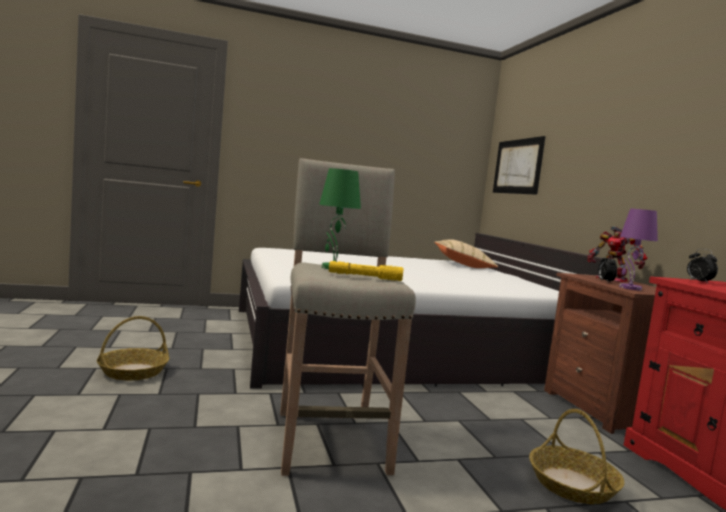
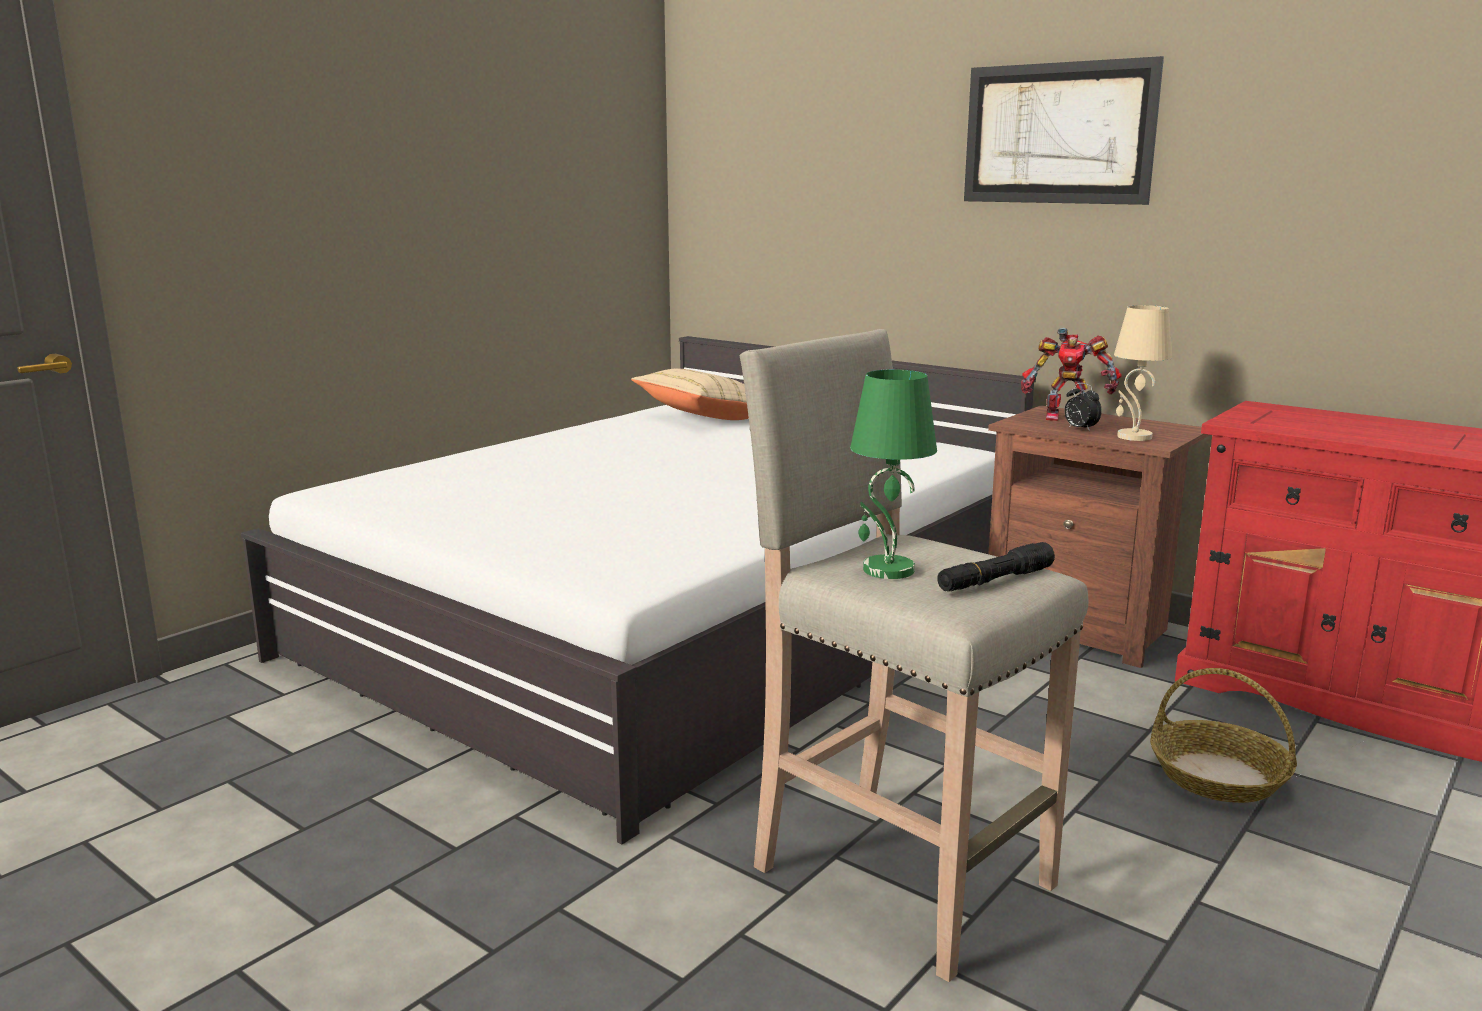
camera: 35 degrees left, 10 degrees up
(133, 371) = (340, 931): basket -> none
(364, 277) = (995, 580): yellow flashlight -> black flashlight
(517, 166) = (761, 195): picture -> picture (1057, 133)
(629, 288) = (1133, 437): purple table lamp -> beige table lamp
(698, 282) = (1255, 417): alarm clock -> none

